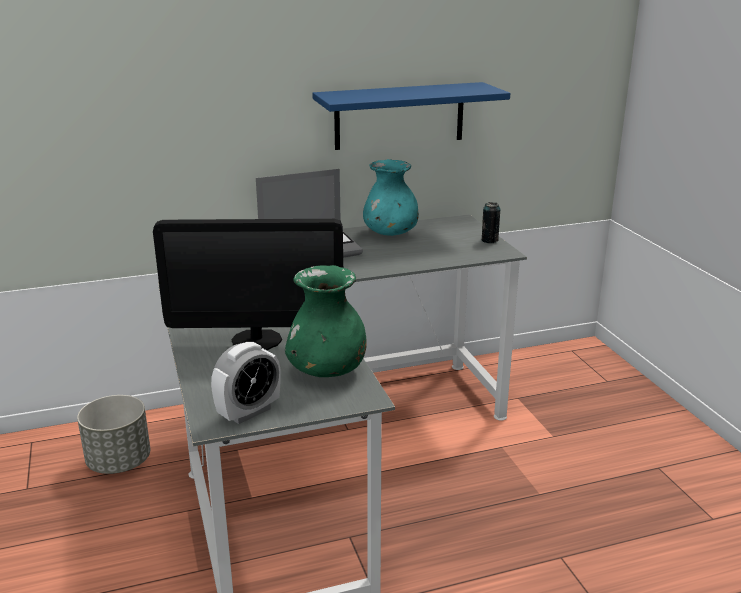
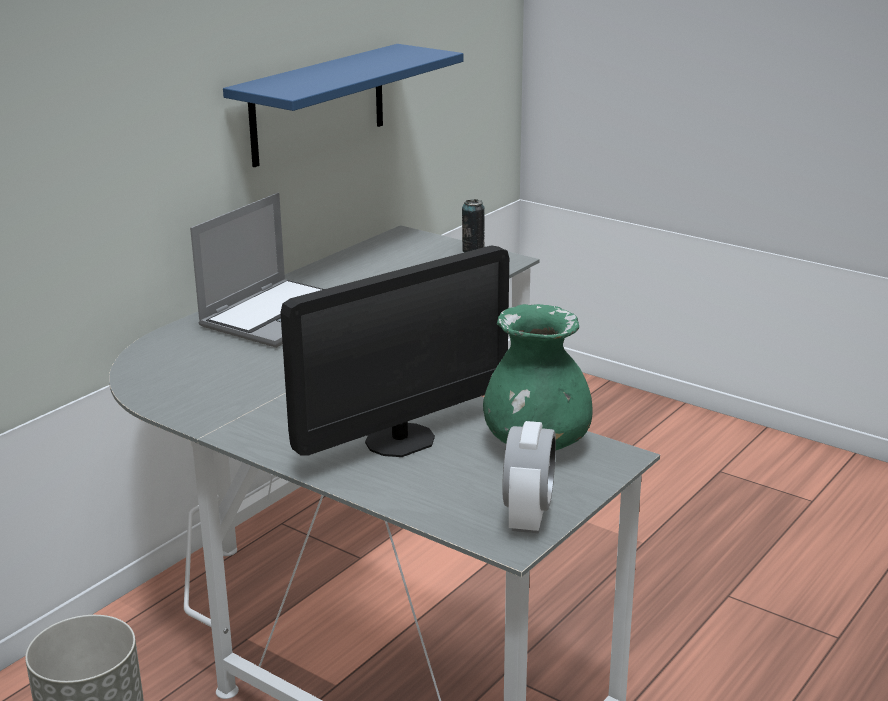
camera: 35 degrees left, 0 degrees up
(390, 233) = (346, 271): turquoise vase -> none

